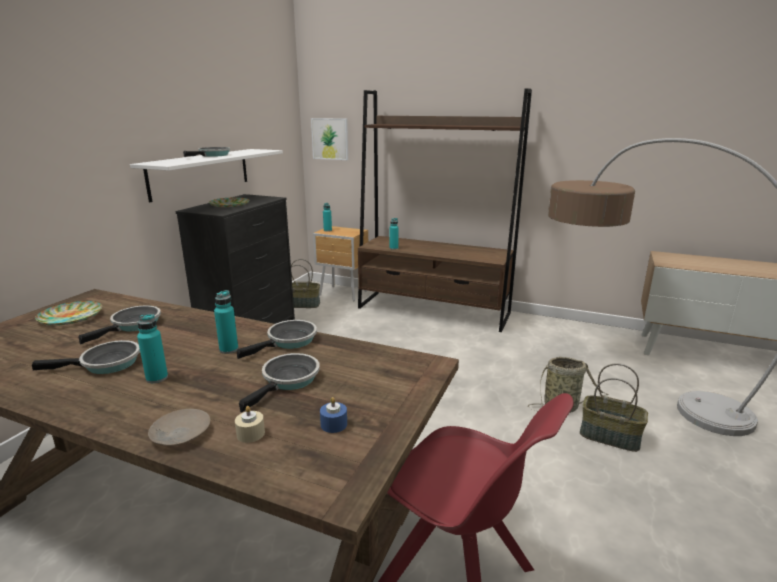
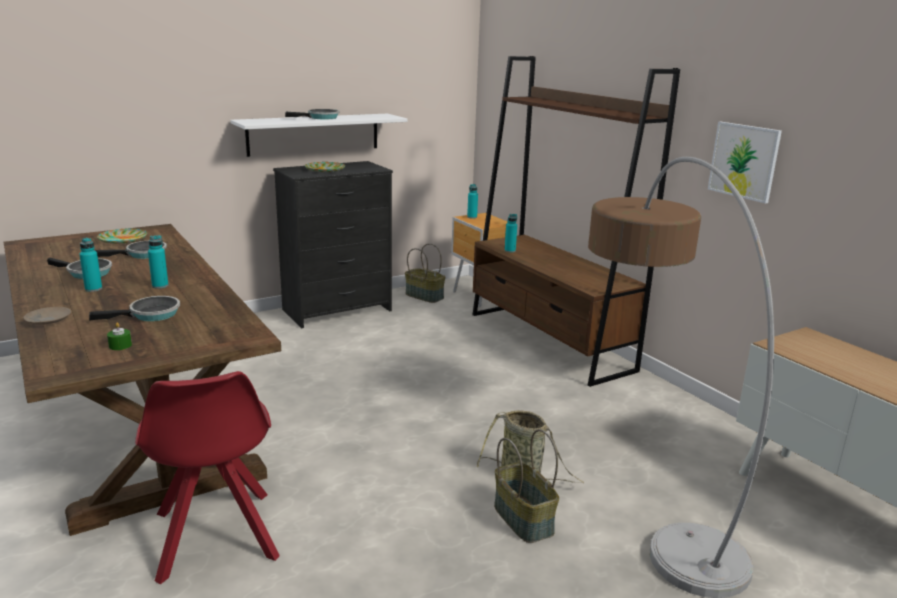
camera: 35 degrees right, 0 degrees up
(250, 433) = (75, 333): beige candle -> none
(289, 341) = (203, 292): frying pan -> none
(330, 139) = (497, 109): picture -> picture (744, 161)
(334, 424) = (120, 345): blue candle -> green candle

